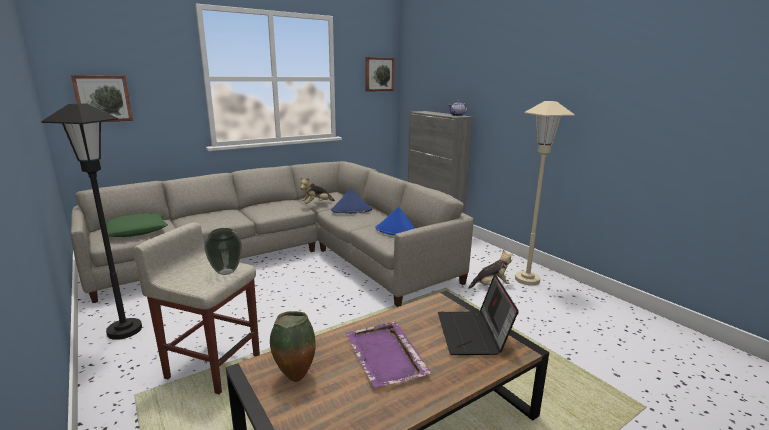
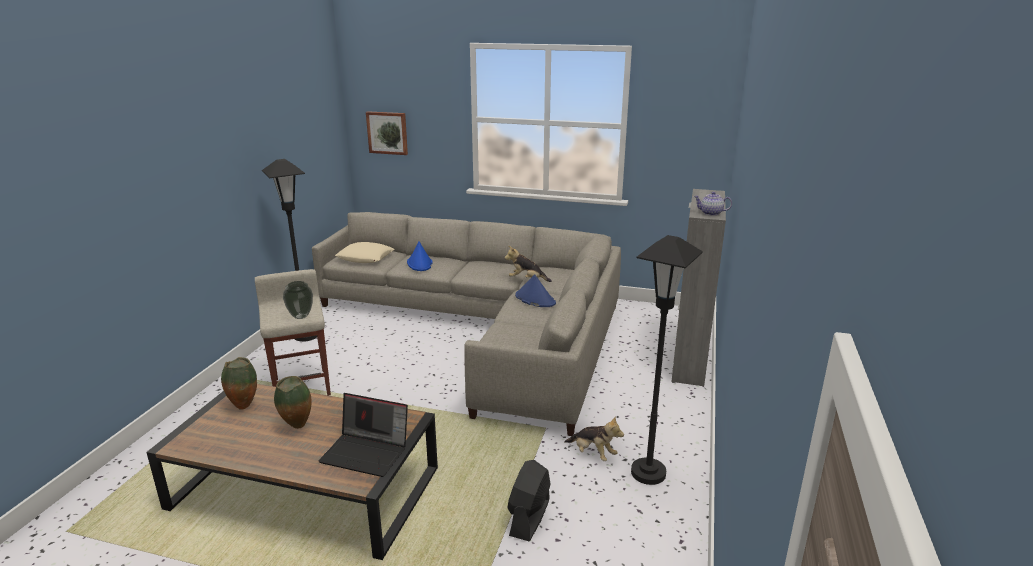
camera: 50 degrees right, 5 degrees up
(136, 230) = (365, 257): green pillow -> beige pillow
(379, 74) = (701, 123): picture -> none
(386, 356) = (297, 427): purple tray -> vase
(397, 231) = (513, 340): blue hat -> blue hat (420, 263)
(473, 334) = (367, 452): laptop -> laptop turned 120 degrees counterclockwise
(527, 279) = (648, 473): beige floor lamp -> black floor lamp
(537, 332) = (529, 517): none -> black fan

